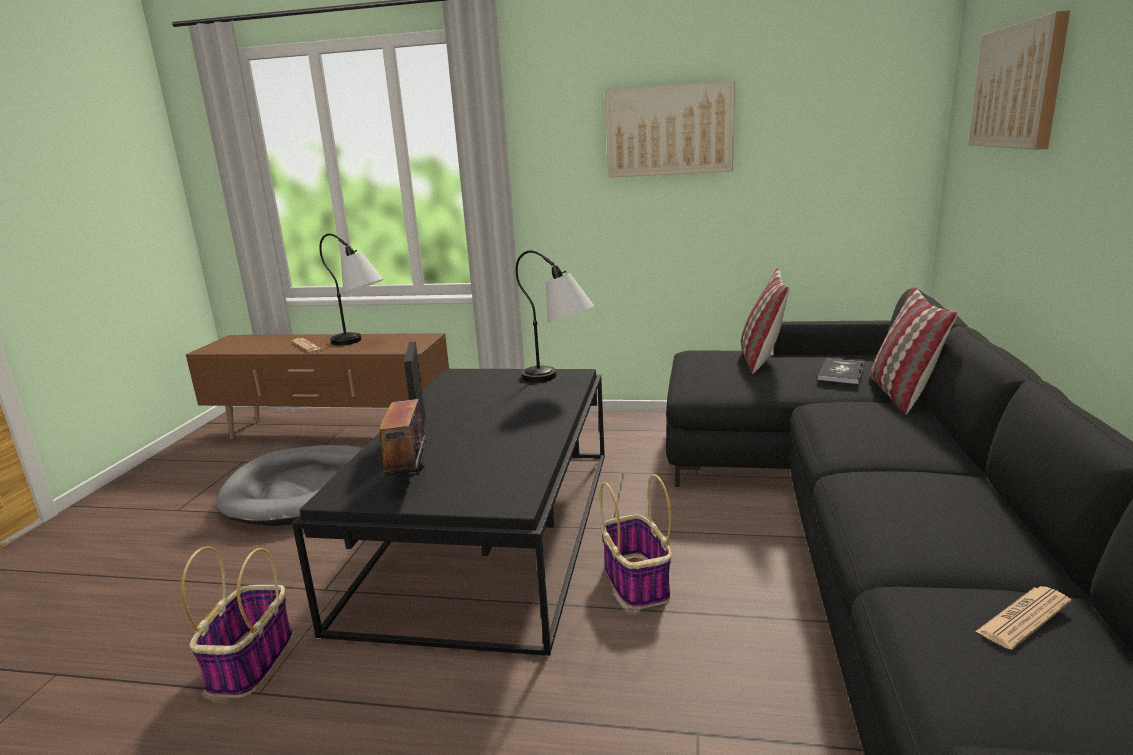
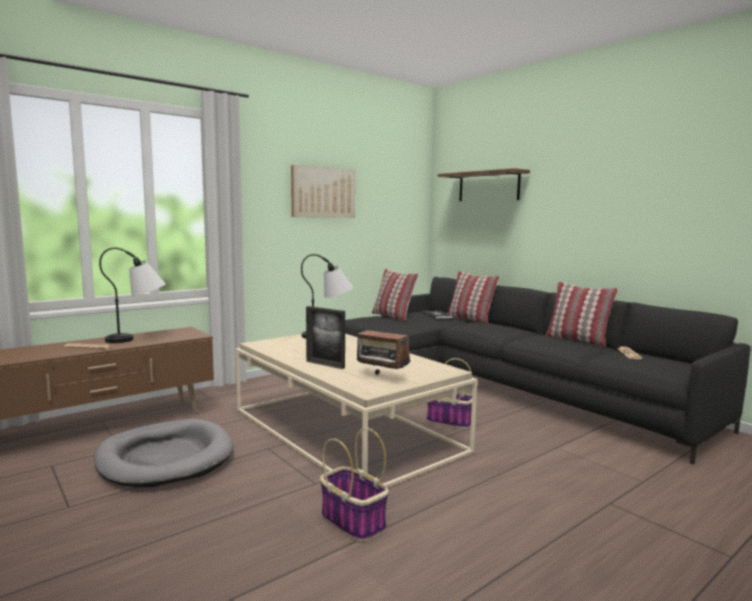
camera: 50 degrees left, 10 degrees down
(489, 531) = (345, 430): black coffee table -> beige coffee table
(1002, 521) = (577, 340): none -> pillow
(1017, 86) = (488, 186): picture -> brown shelf

